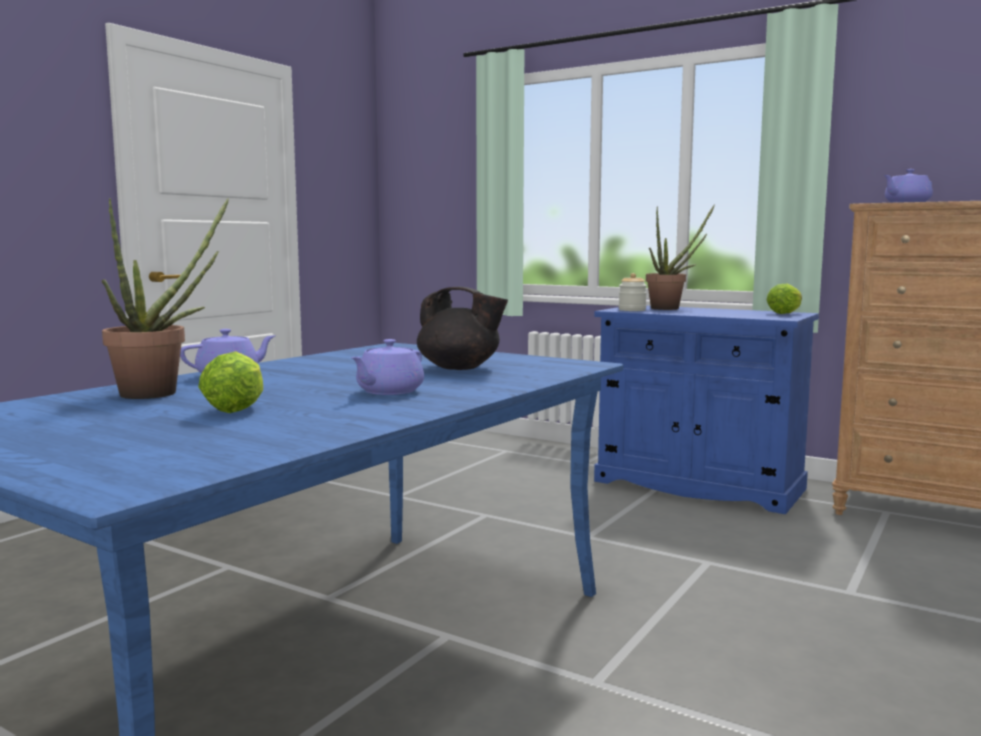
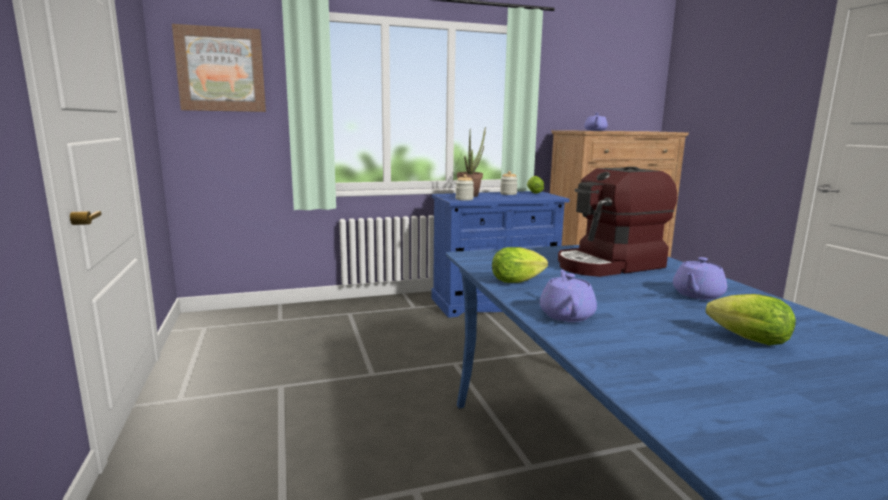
camera: 50 degrees left, 5 degrees up
(161, 392) = (640, 348): potted plant -> none
(320, 360) = (519, 281): none -> lettuce
(388, 392) = (697, 295): purple teapot -> purple teapot turned 60 degrees clockwise
(429, 155) = (221, 70): none -> picture
(460, 368) = (610, 265): black teapot -> coffee machine
(734, 311) = (508, 194): none -> jar

